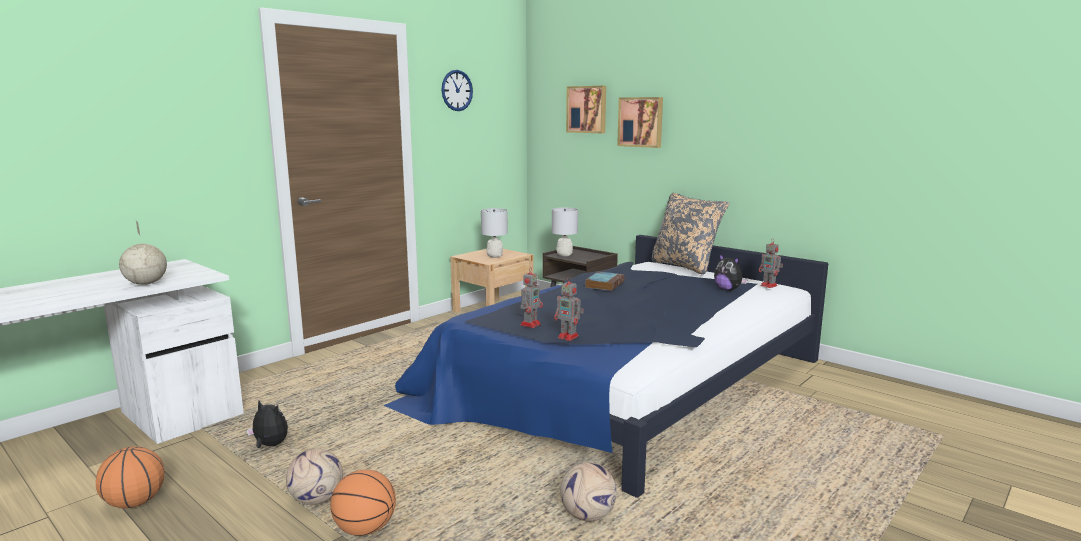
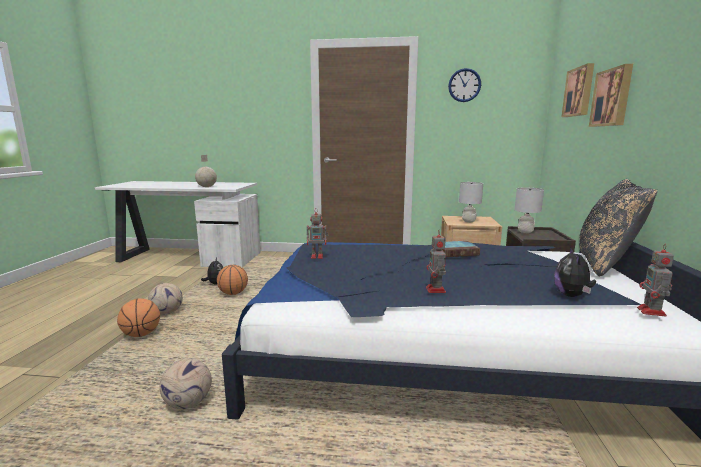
camera: 55 degrees right, 0 degrees up
(135, 503) = (147, 282): basketball -> basketball (233, 293)
(569, 337) = (305, 270): toy robot -> toy robot (436, 290)

